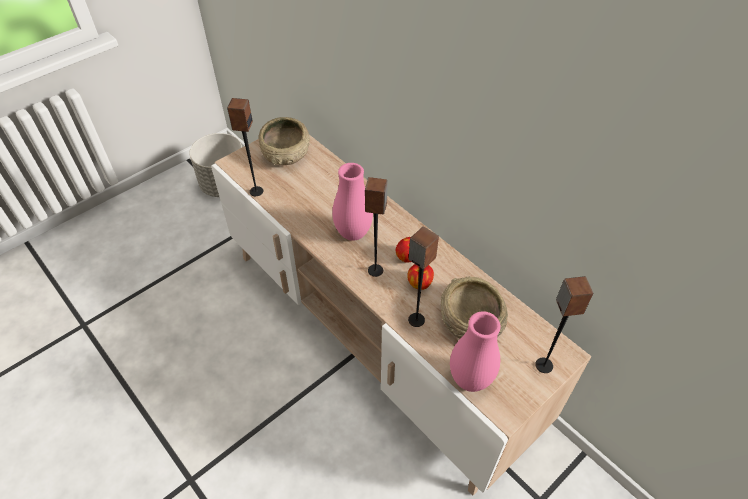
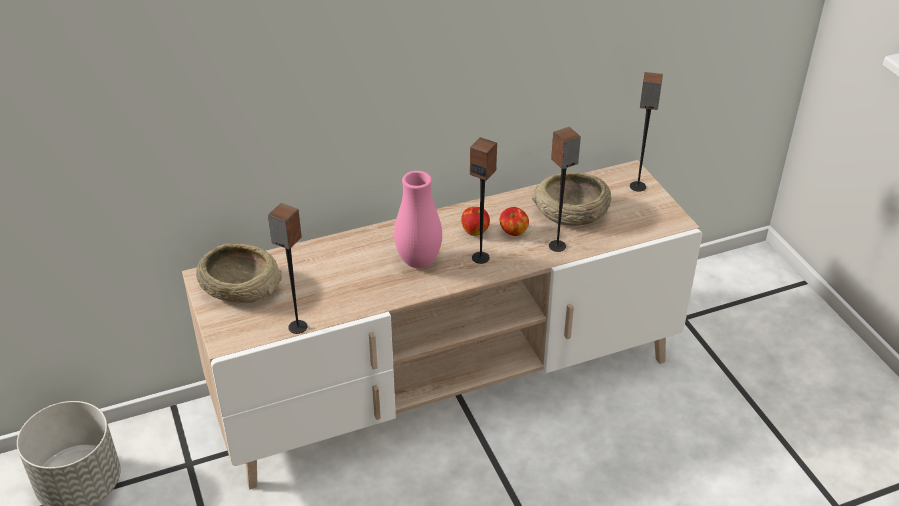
camera: 70 degrees left, 10 degrees down
(470, 379) = (637, 231): pink vase -> none

